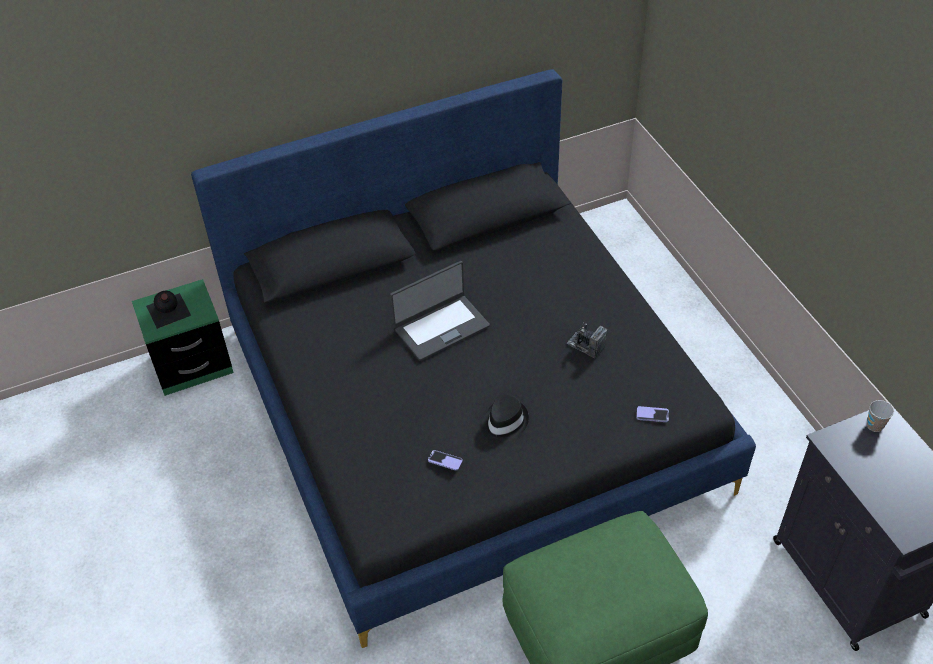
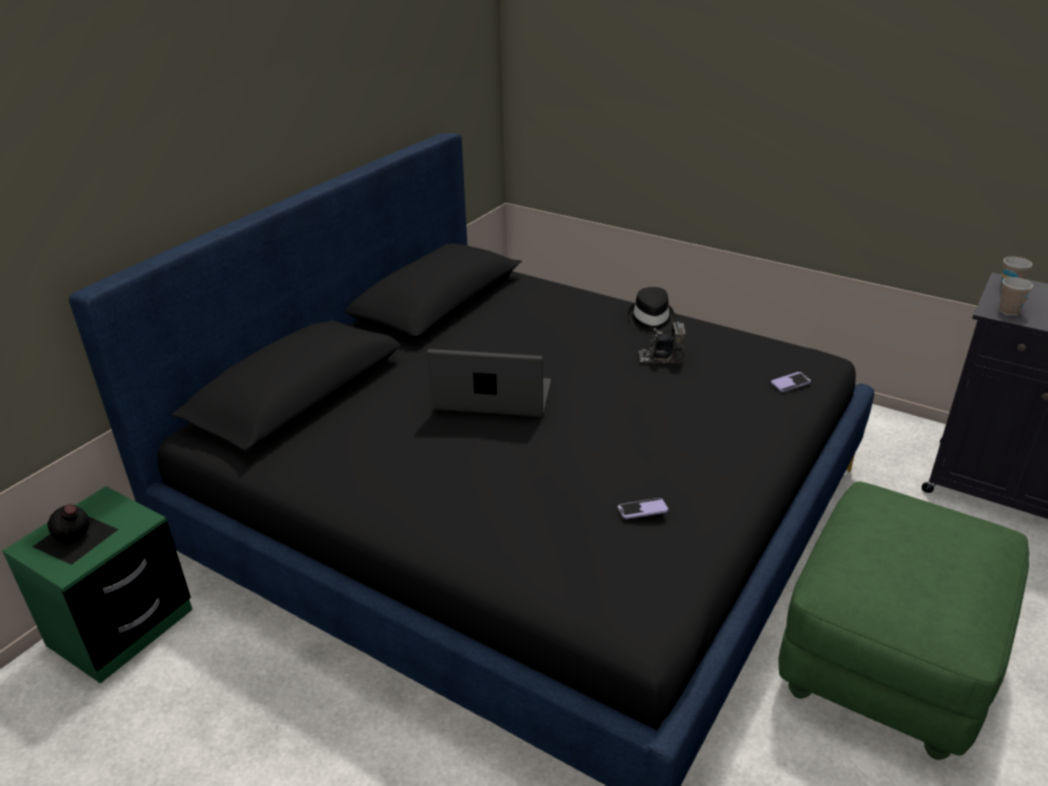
camera: 35 degrees left, 15 degrees down
(441, 327) = (492, 397): laptop -> laptop turned 105 degrees counterclockwise
(503, 422) = (659, 449): black hat -> black hat (651, 319)
(839, 446) = (1008, 311): none -> cup

